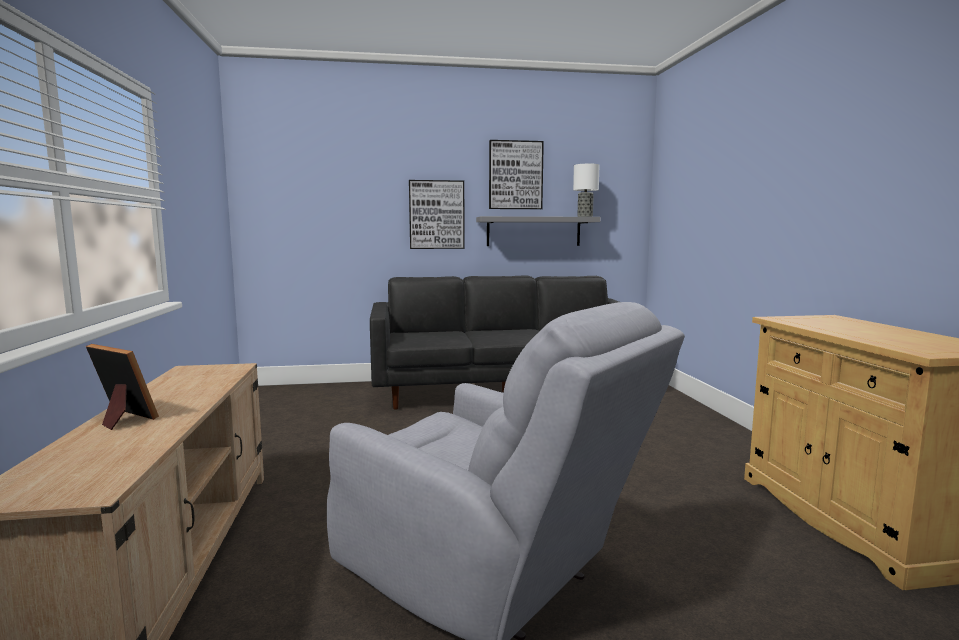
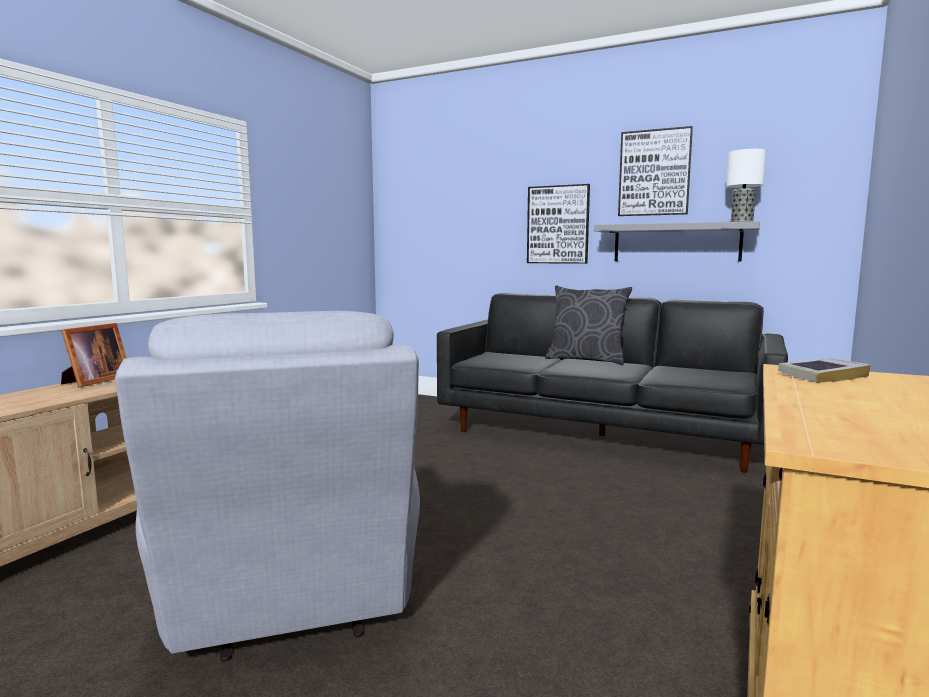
camera: 35 degrees right, 0 degrees up
(121, 418) = (94, 381): picture frame -> picture frame turned 45 degrees clockwise
(487, 330) = (586, 360): none -> grey pillow
(801, 320) = (822, 376): none -> book

